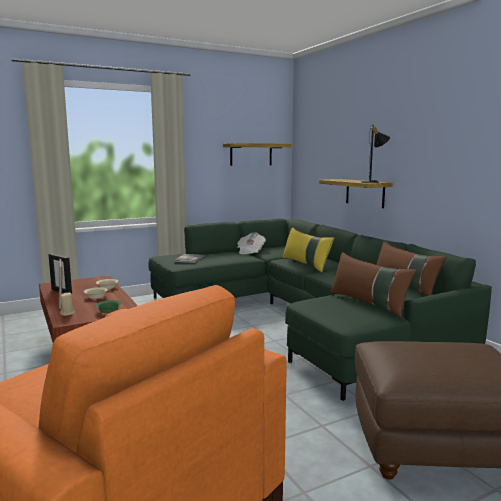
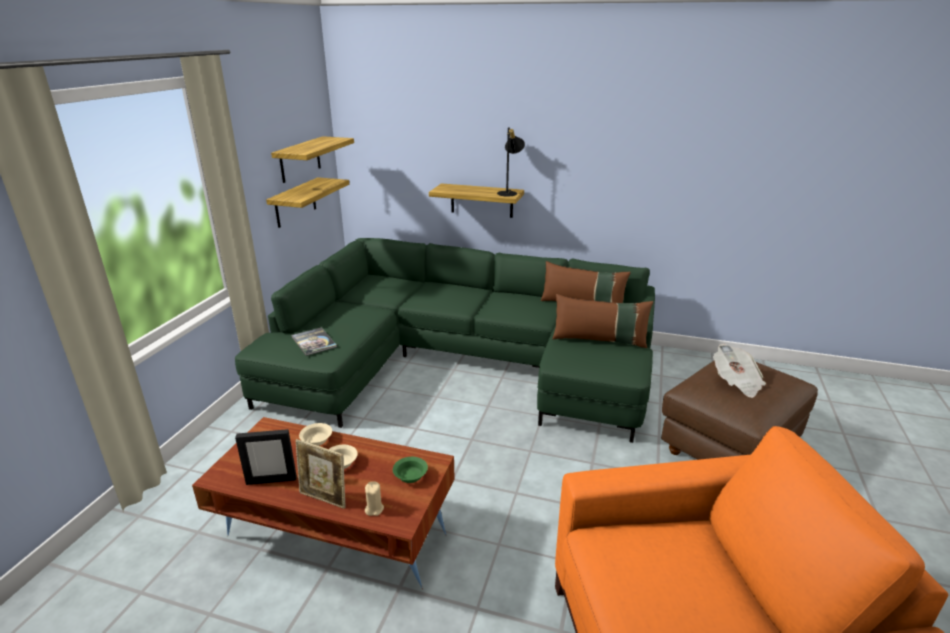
camera: 45 degrees left, 15 degrees up
(240, 182) = (295, 202): none -> shelf
(250, 251) = (354, 299): newspaper -> newspaper (736, 382)
(306, 264) = (454, 302): yellow pillow -> none

